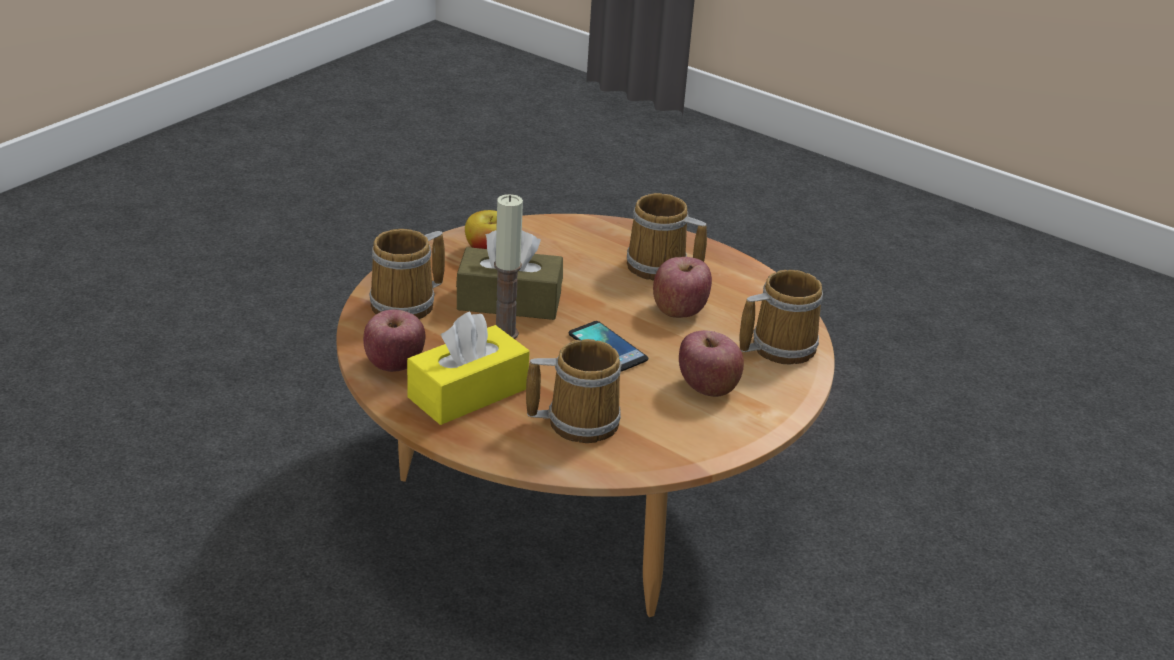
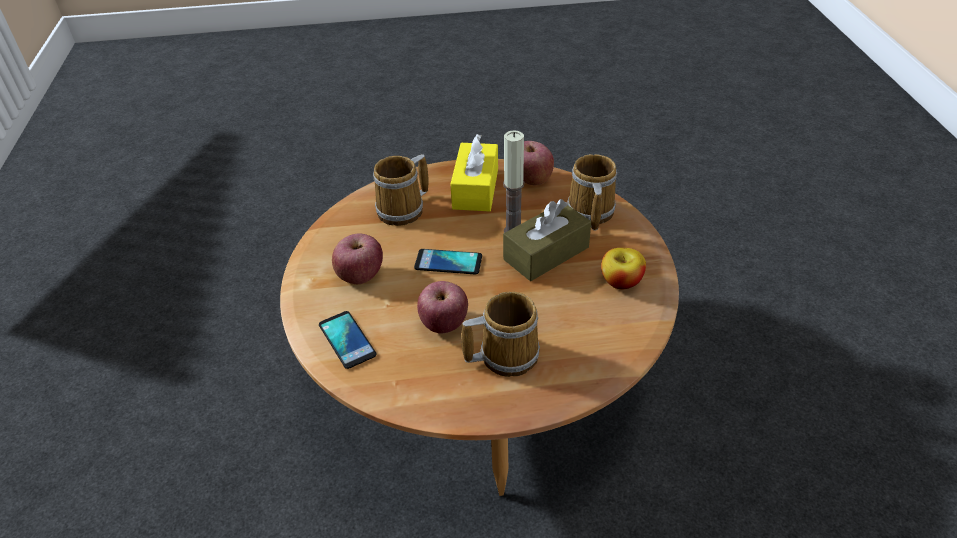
camera: 140 degrees right, 10 degrees up
(778, 347) = (347, 340): mug -> phone

